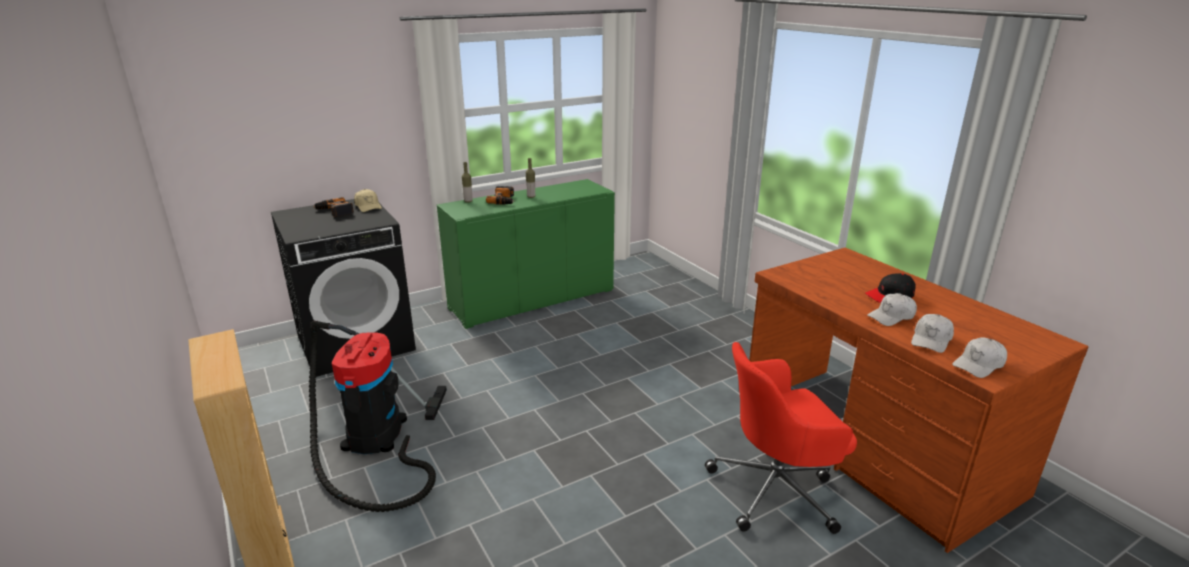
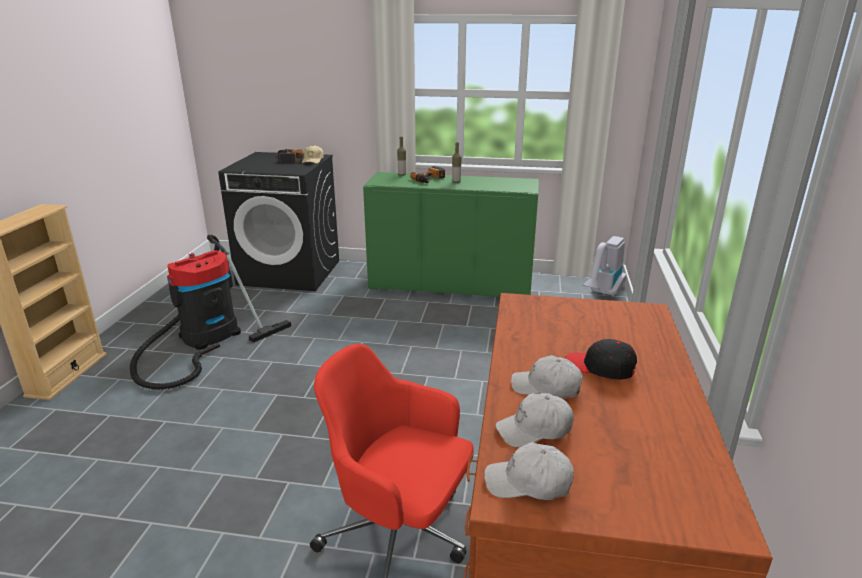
camera: 40 degrees right, 0 degrees up
(653, 267) = (603, 294): none -> vacuum cleaner

